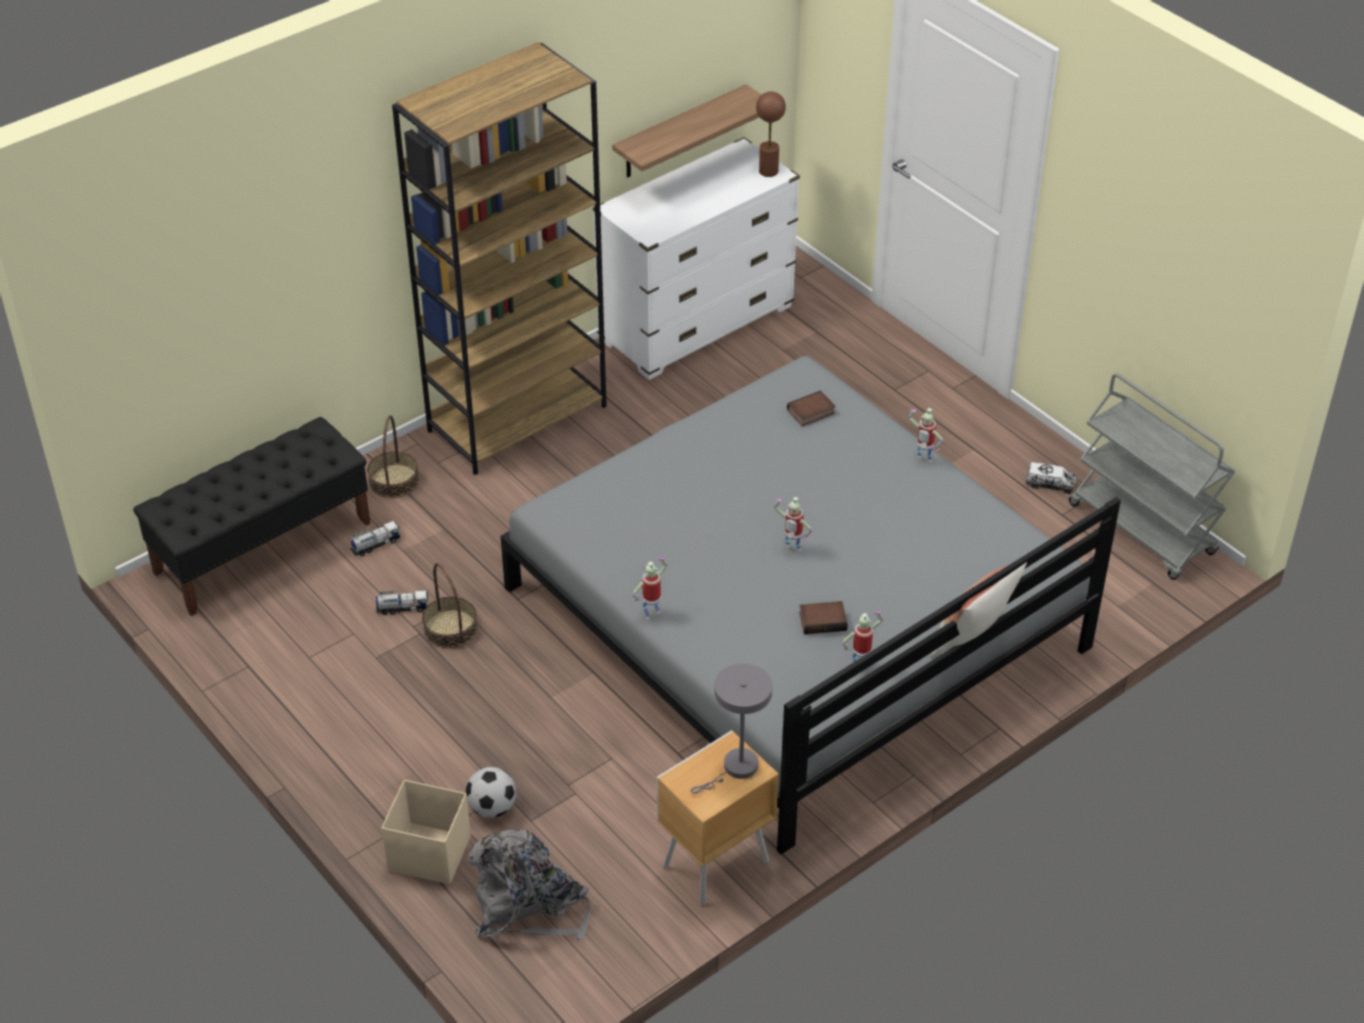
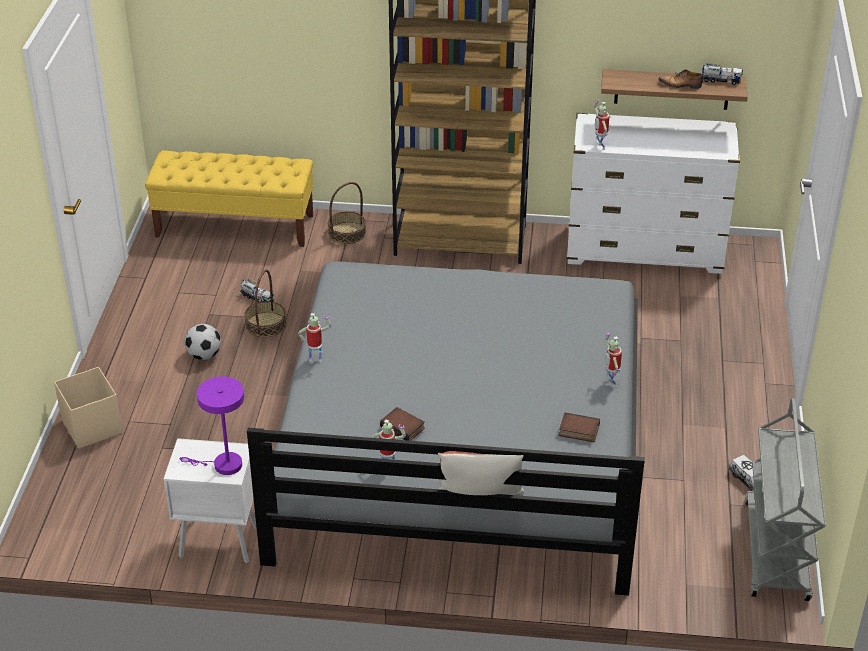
camera: 45 degrees right, 5 degrees down
(263, 547) = (235, 226): black bench -> yellow bench
(375, 545) = (290, 259): toy truck -> toy truck (720, 81)
(492, 808) = (153, 427): football -> football (204, 355)
(528, 905) = (98, 488): grey backpack -> none
(705, 123) = (681, 85): none -> shoe
(713, 864) = (217, 541): brown nightstand -> white nightstand
(736, 769) = (222, 465): grey table lamp -> purple table lamp
(769, 171) = (722, 148): brown table lamp -> none
(792, 549) = (448, 378): toy robot -> toy robot (600, 147)
(811, 413) = (579, 313): book -> book (578, 431)

